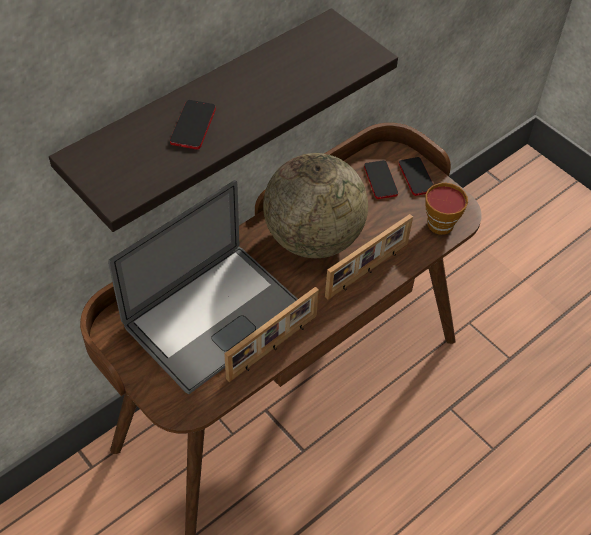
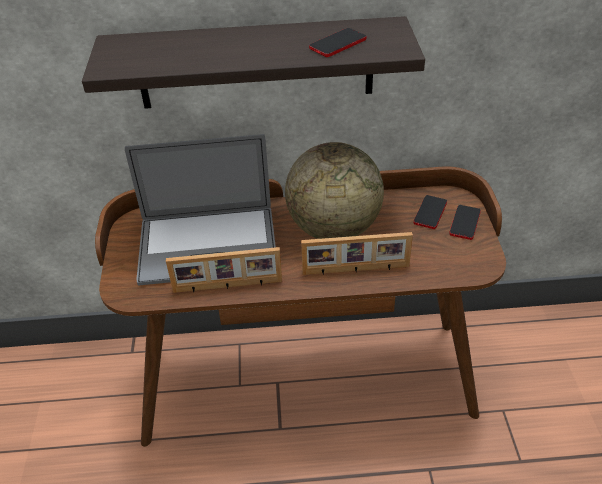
camera: 40 degrees right, 10 degrees down
(193, 125) = (208, 49): phone -> phone (338, 44)
(440, 221) = (455, 263): cup -> none

